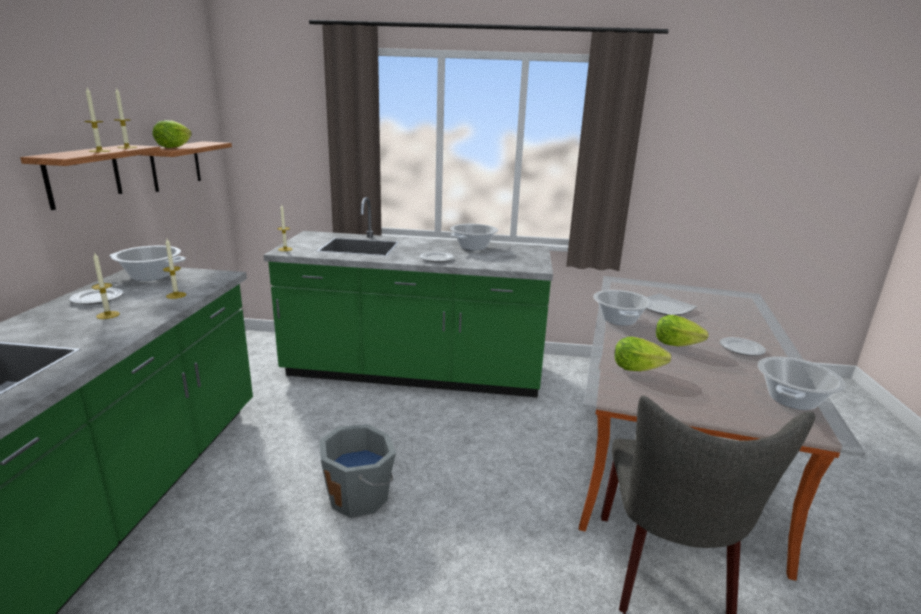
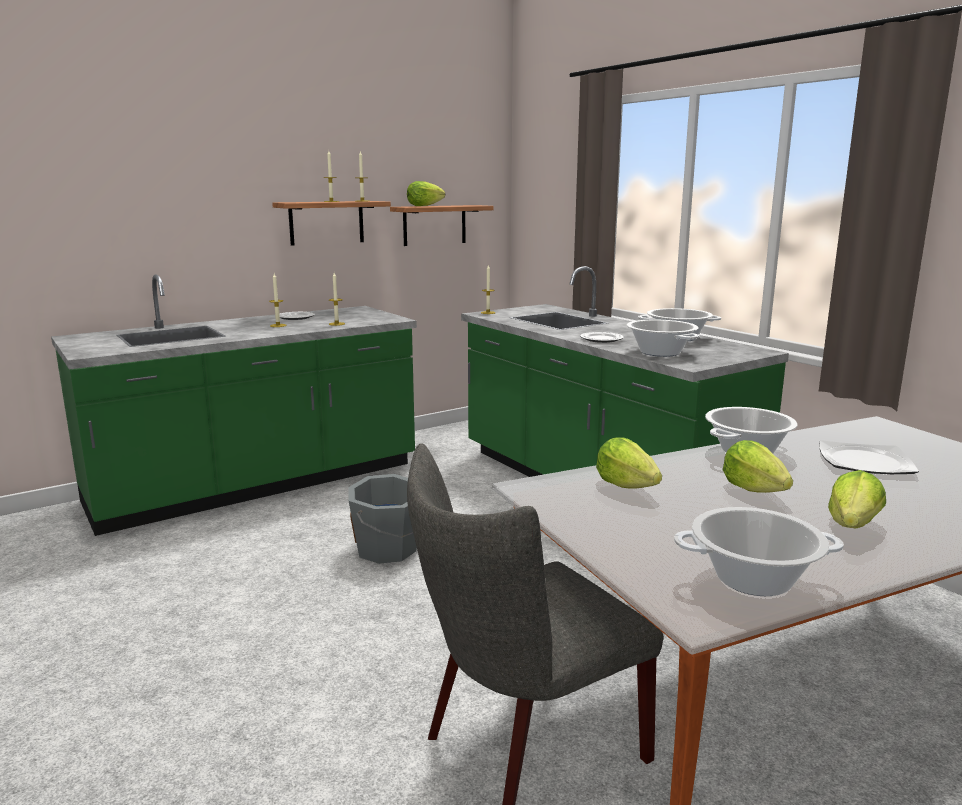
camera: 50 degrees right, 5 degrees down
(151, 276) = (354, 312): cooking pot -> cooking pot (660, 352)
(741, 348) = (853, 525): plate -> lettuce

